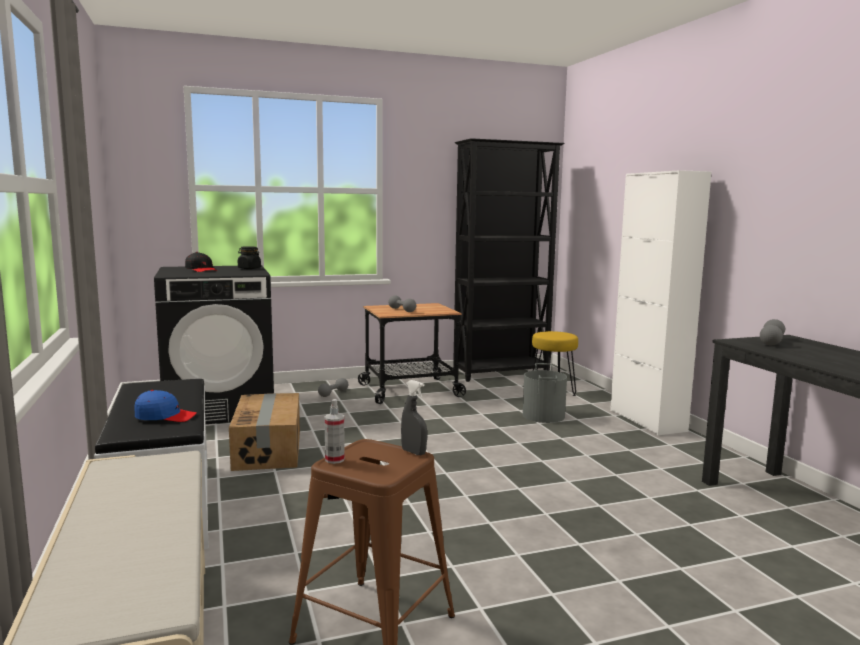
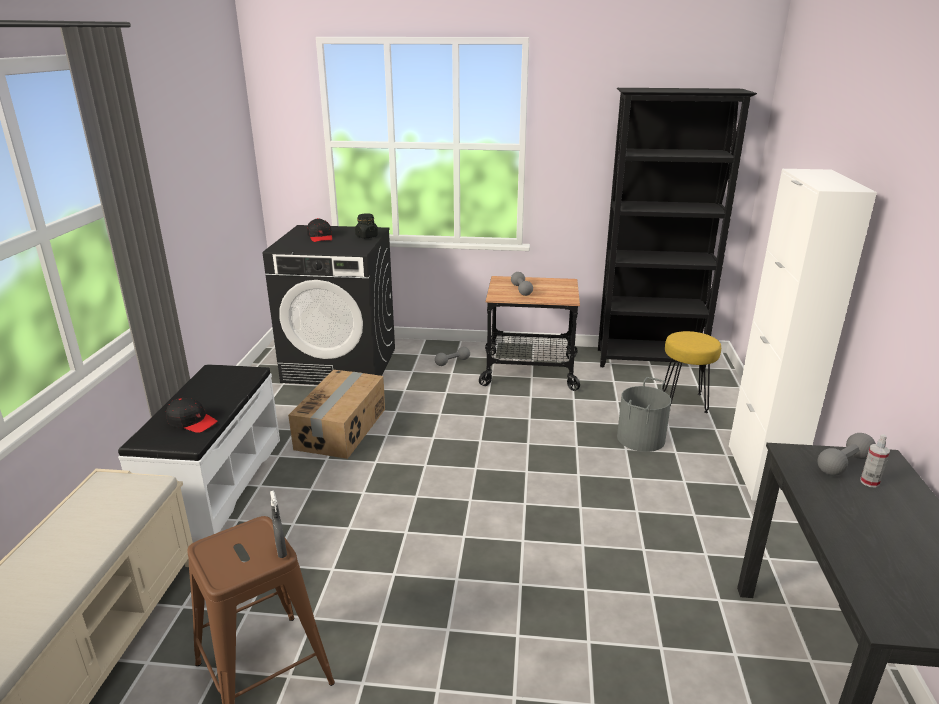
camera: 25 degrees right, 15 degrees up
(165, 416) = (192, 422): blue cap -> black cap
(334, 459) = (211, 542): spray bottle -> spray bottle (869, 482)

